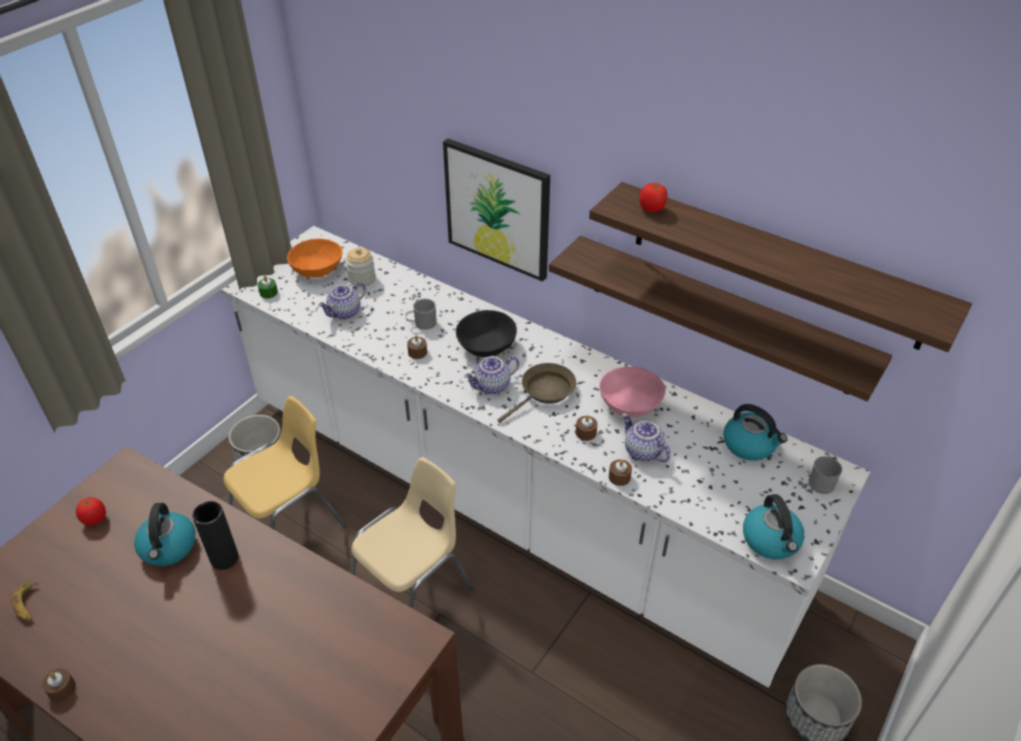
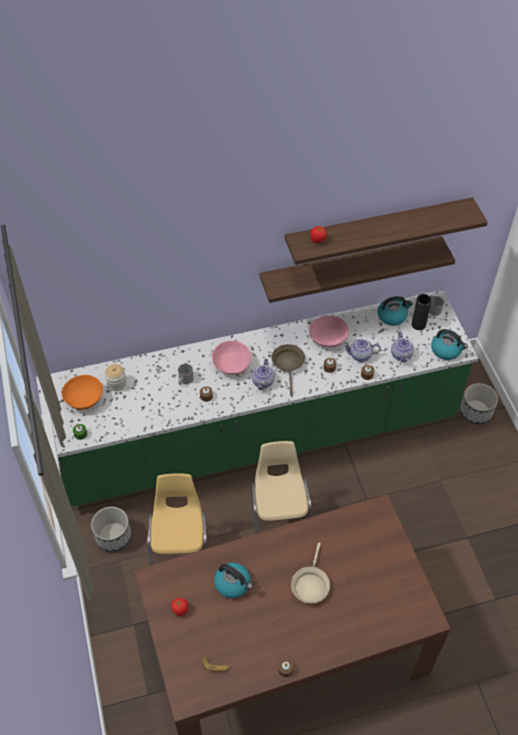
camera: 50 degrees left, 10 degrees up
(224, 558) = (263, 562): black vase -> black vase (418, 324)
(225, 632) = (310, 584): none -> beige frying pan
(345, 313) = (139, 408): teapot -> teapot (401, 355)
(486, 346) = (231, 365): black bowl -> pink bowl
(498, 209) = (198, 288): picture -> none
(510, 498) = (259, 436): white counter -> green counter

